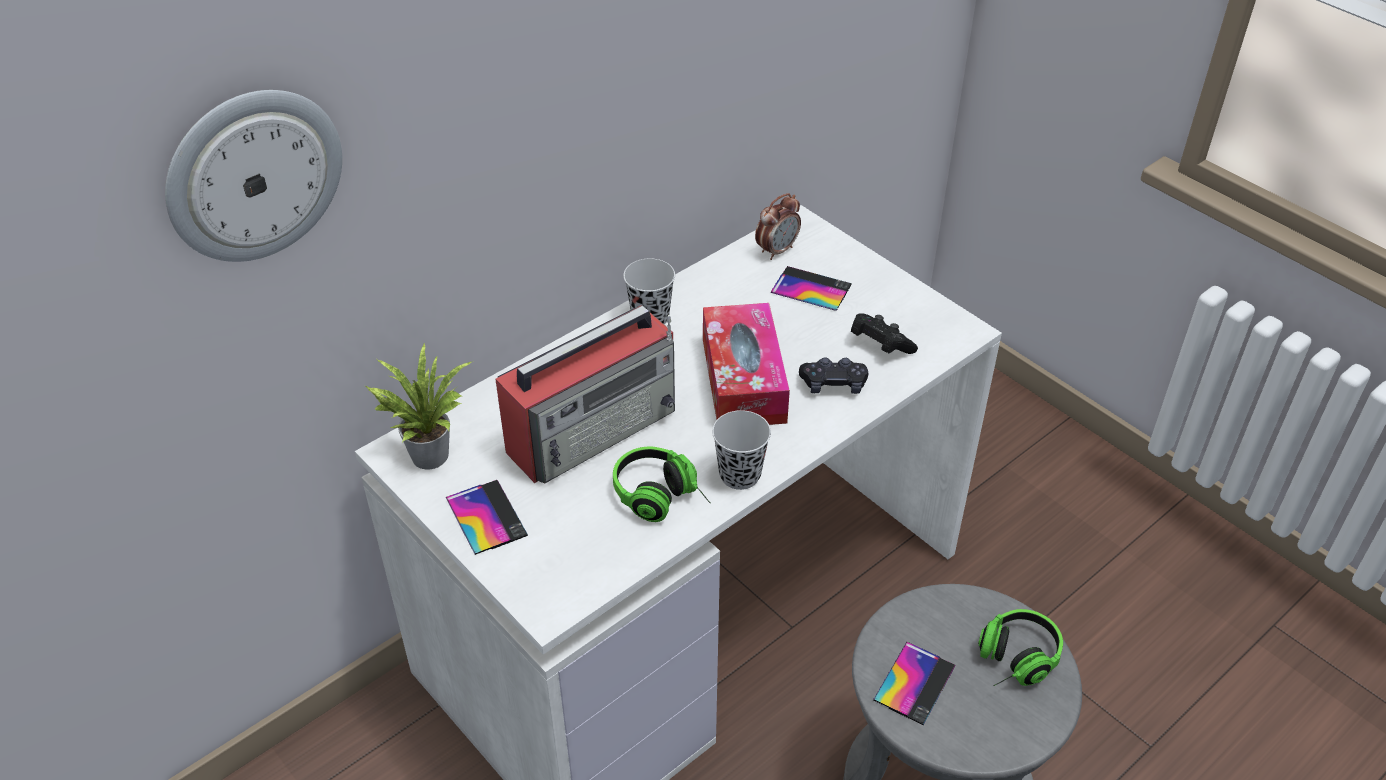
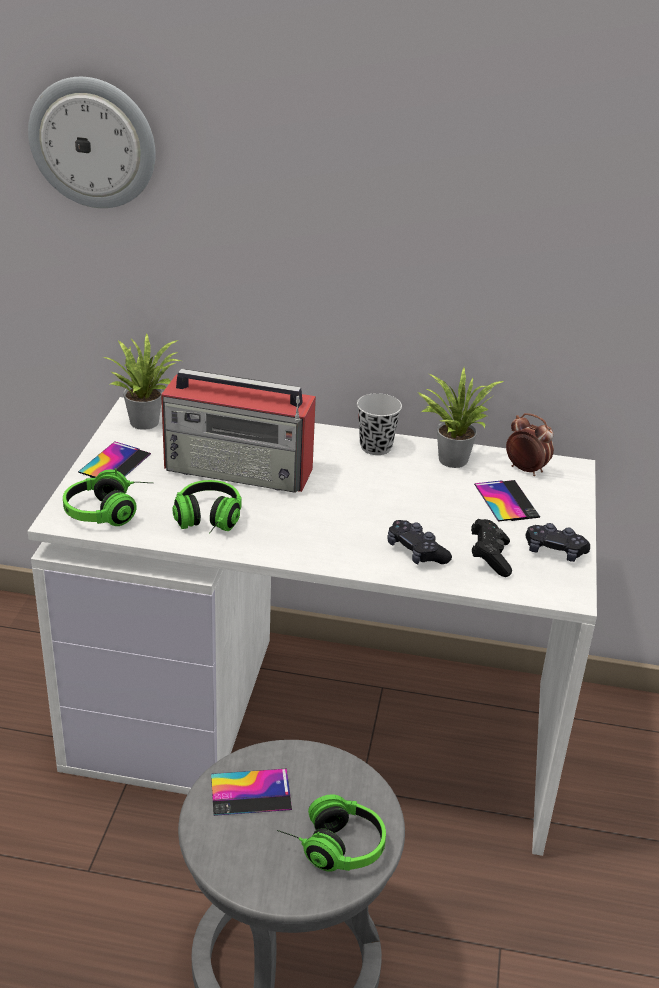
camera: 50 degrees right, 10 degrees down
(573, 562) = (111, 511): none -> headphones
(715, 282) = (450, 457): none -> potted plant
(740, 475) = (268, 547): black cup -> none
(743, 380) = (366, 510): tissue box -> none
(777, 250) = (525, 469): alarm clock -> alarm clock turned 150 degrees counterclockwise
(903, 304) = (554, 551): none -> black game controller

